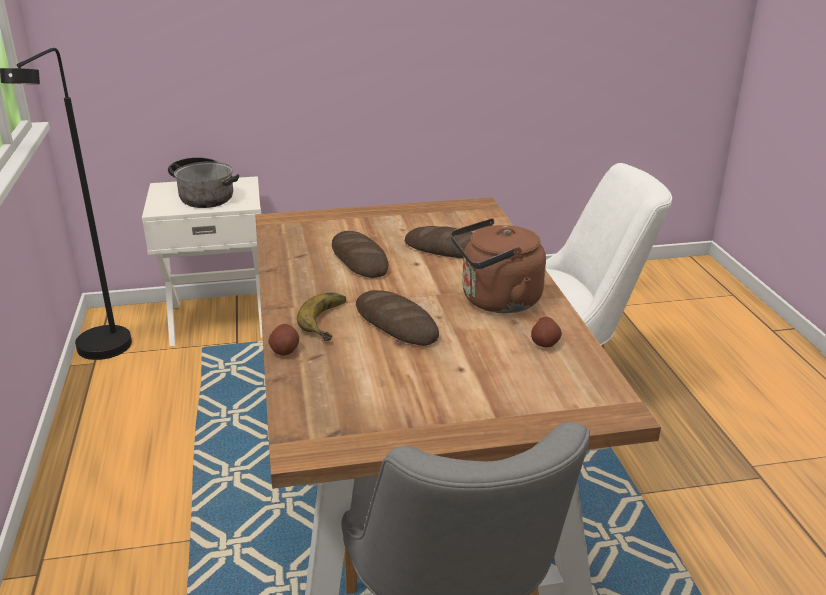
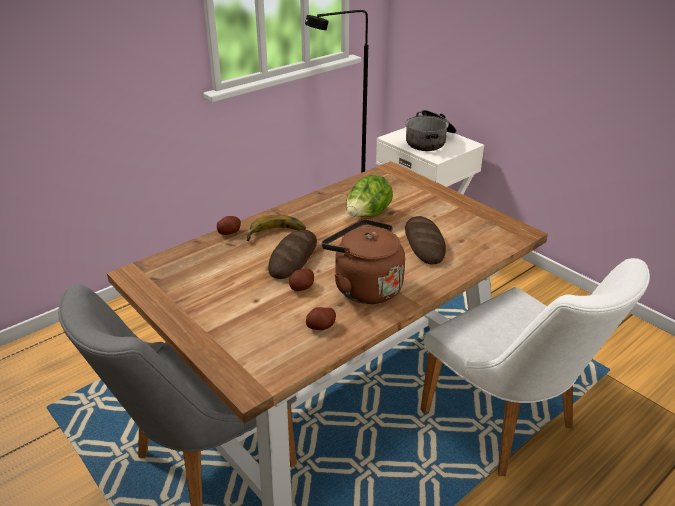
camera: 60 degrees right, 5 degrees up
(359, 260) = (367, 216): bread -> lettuce
(462, 334) = (302, 287): none -> potato

